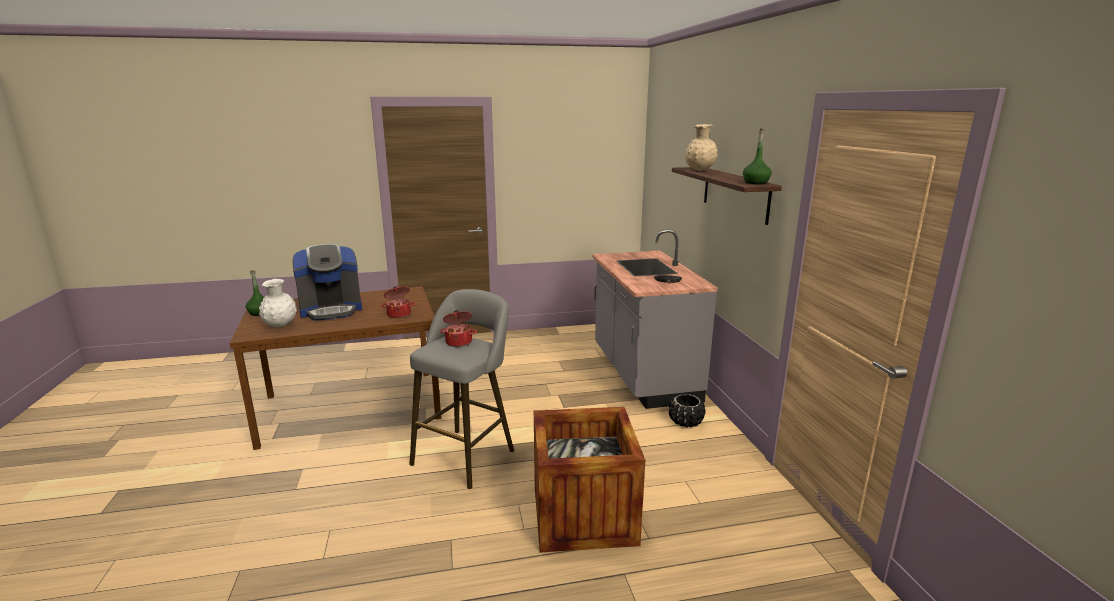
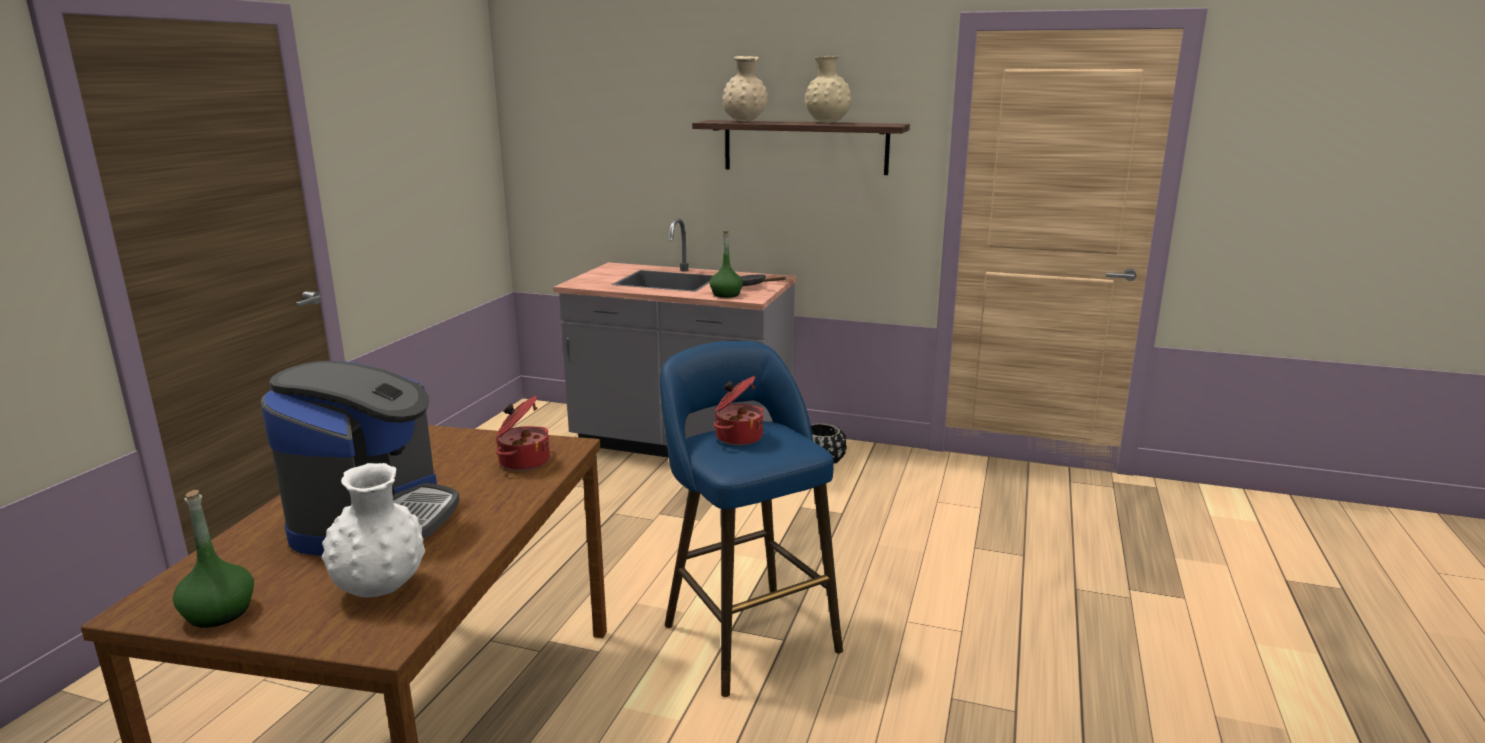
camera: 60 degrees left, 0 degrees up
(466, 454) = (745, 632): grey stool -> blue stool
(583, 514) = (959, 581): crate -> none
(733, 177) = (827, 123): none -> beige vase
(756, 183) = (882, 124): green bottle -> green bottle (726, 294)

